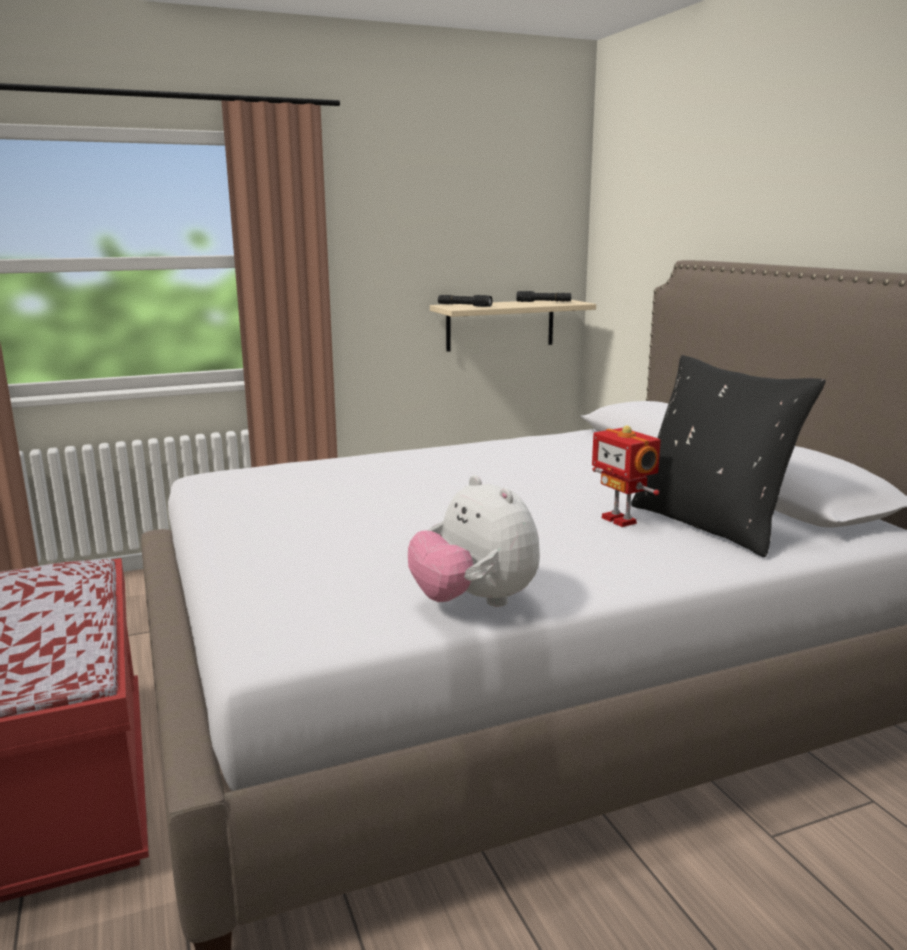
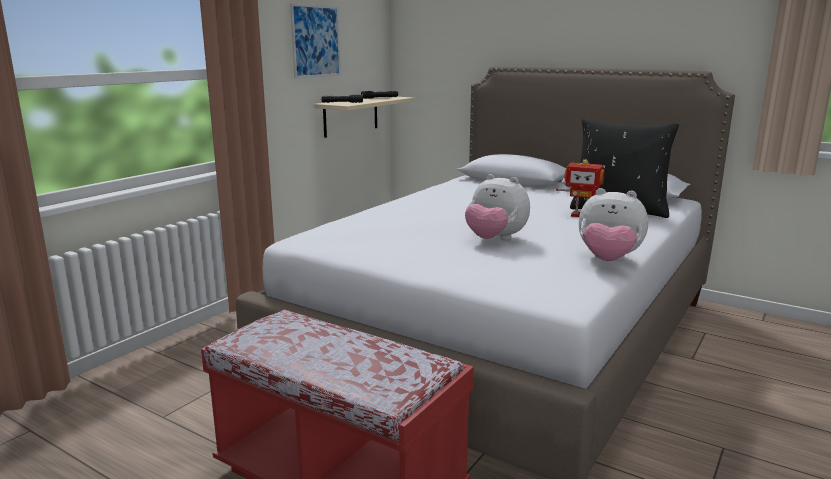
camera: 35 degrees left, 0 degrees up
(408, 528) = (495, 240): none -> plush toy
(438, 221) = (316, 41): none -> picture

